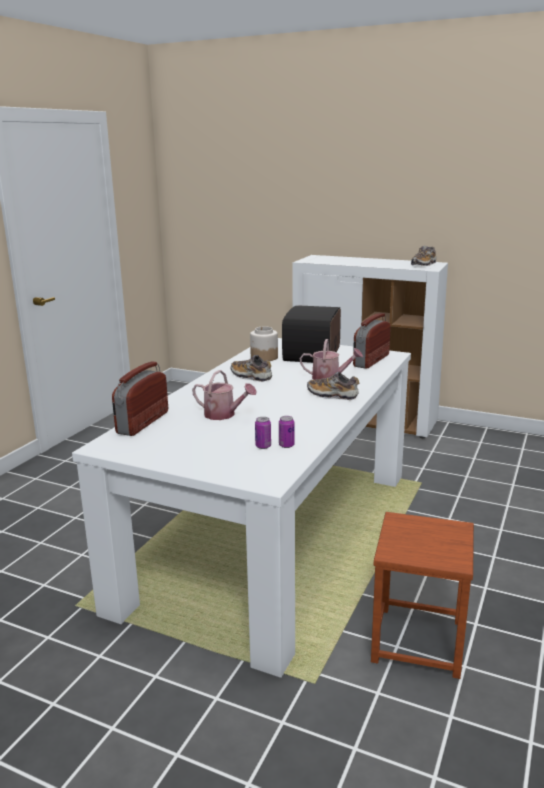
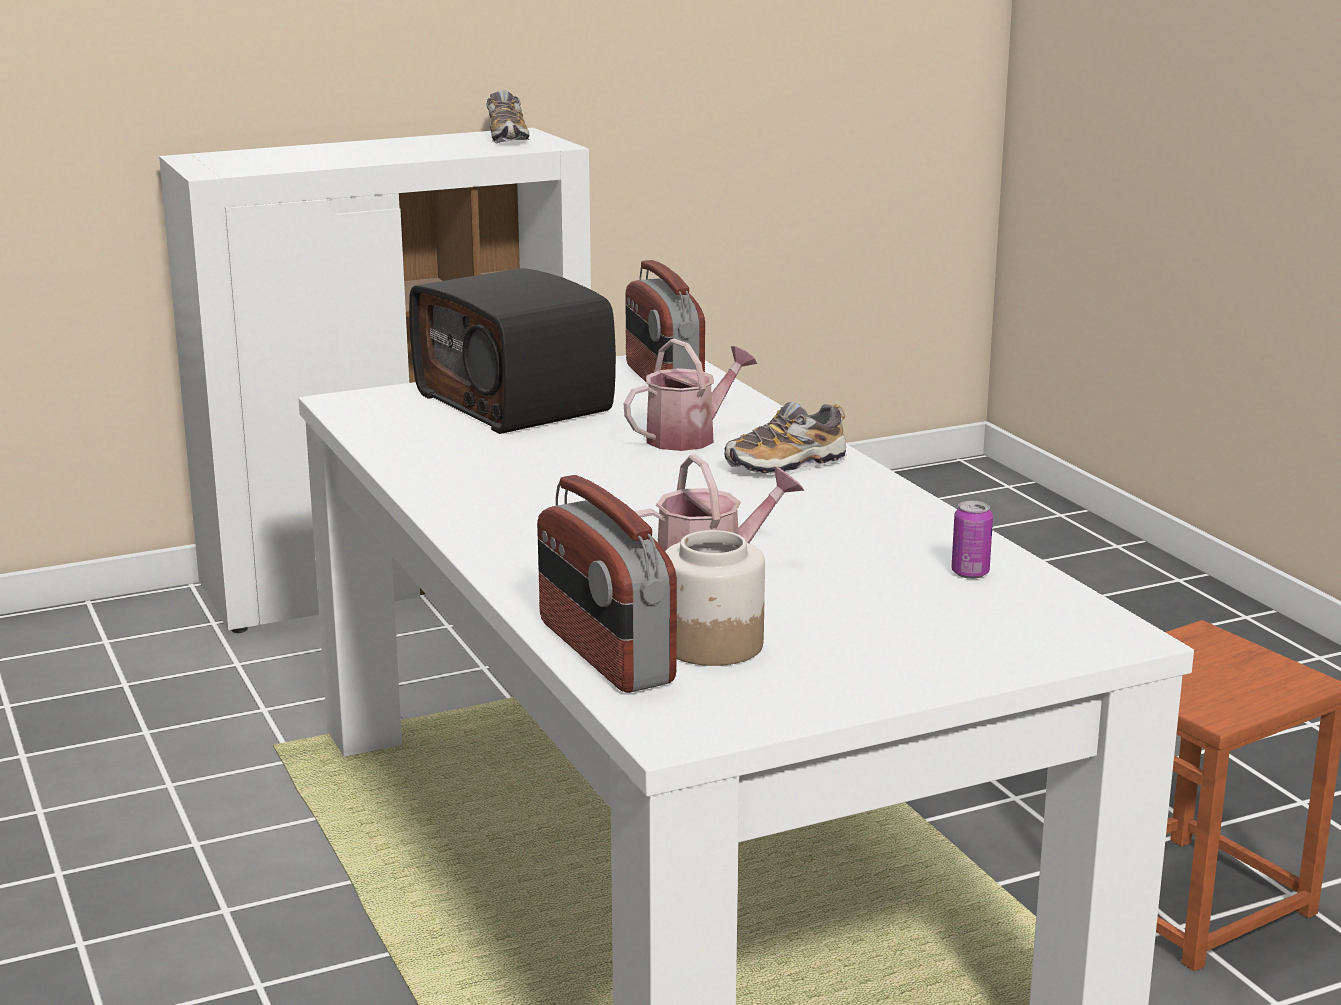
camera: 50 degrees left, 0 degrees up
(251, 377) = (533, 486): shoe -> none
(263, 446) = (942, 591): can -> none
(264, 357) = (436, 440): jar -> jar (711, 644)

